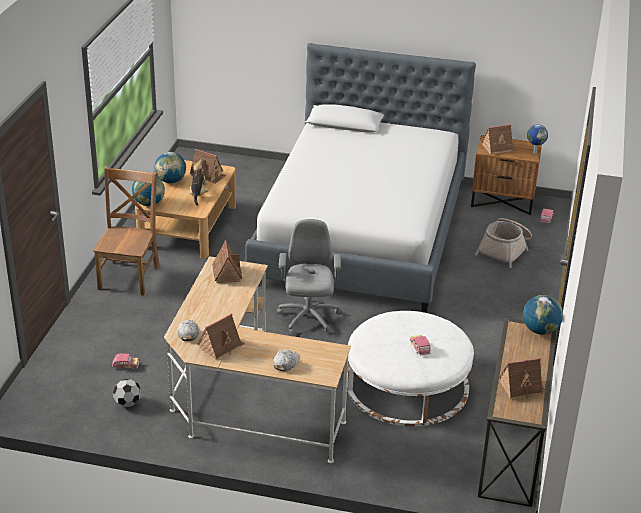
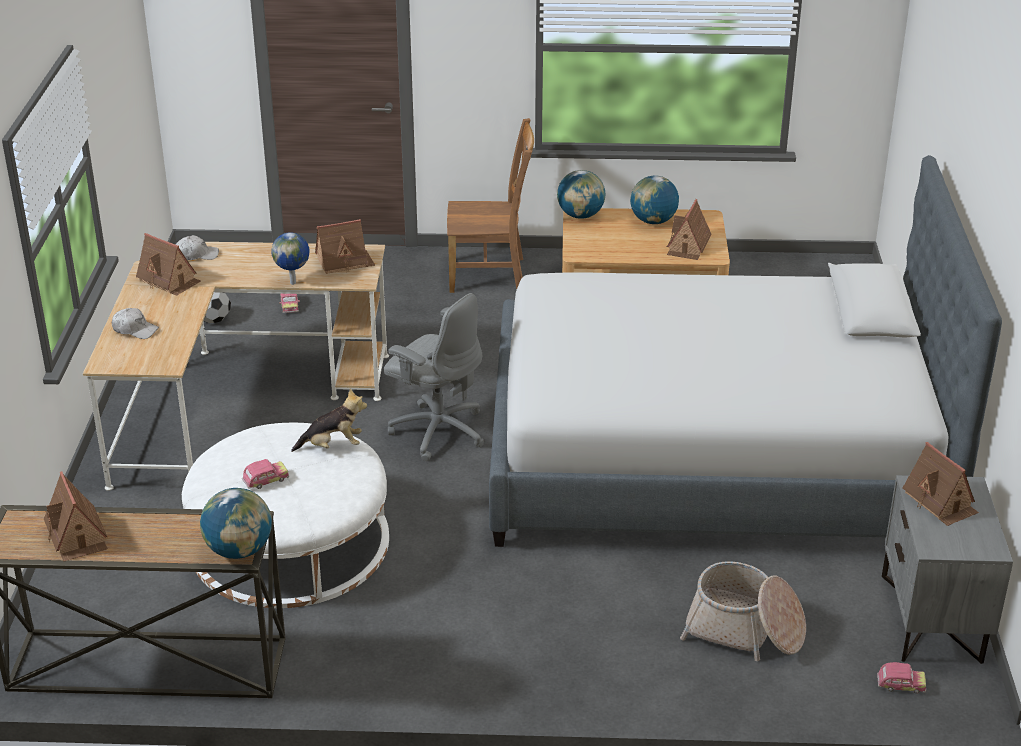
camera: 80 degrees right, 0 degrees up
(198, 194) = (627, 246): plush toy -> plush toy (333, 446)
(308, 319) = (438, 431): grey office chair -> grey office chair turned 45 degrees clockwise
(503, 201) = (933, 619): brown nightstand -> grey nightstand
(534, 152) = (957, 551): globe -> globe (294, 282)

